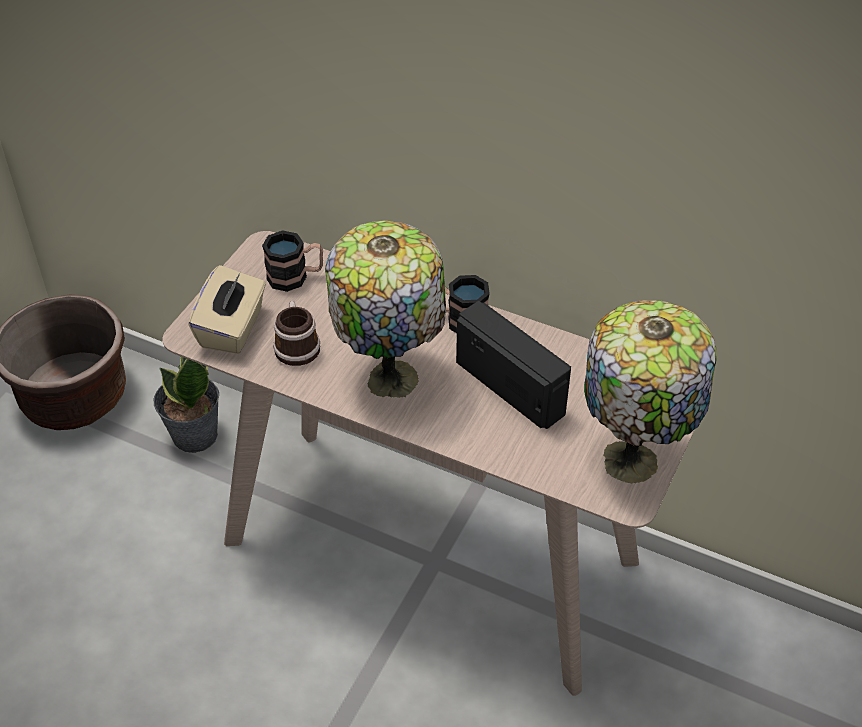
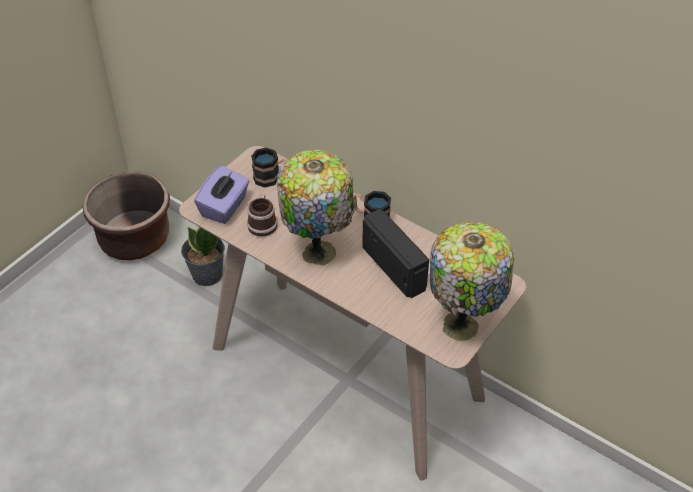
camera: 10 degrees right, 0 degrees up
(232, 329) = (224, 207): beige tissue box -> purple tissue box

